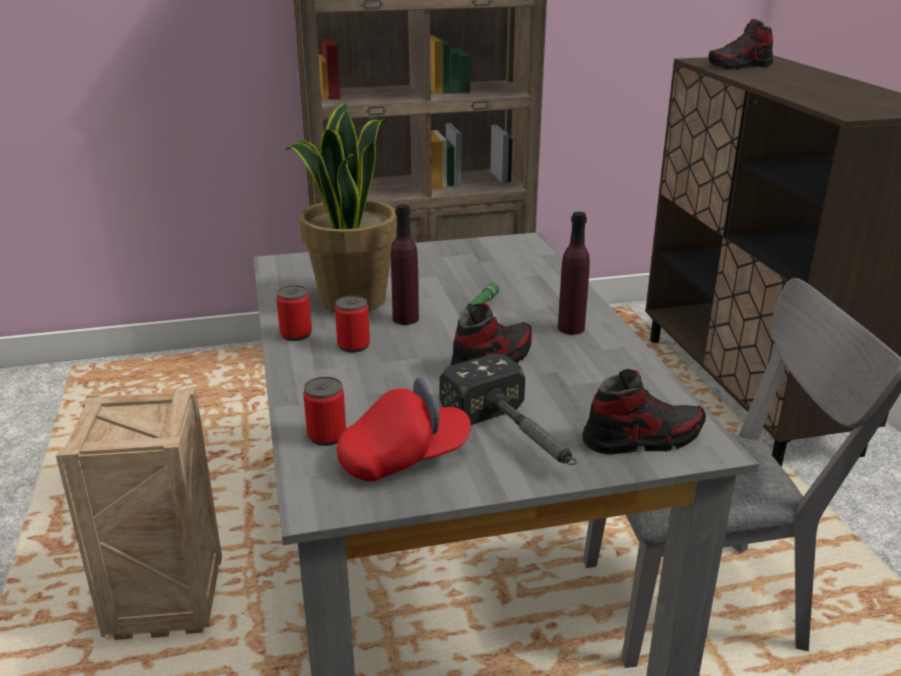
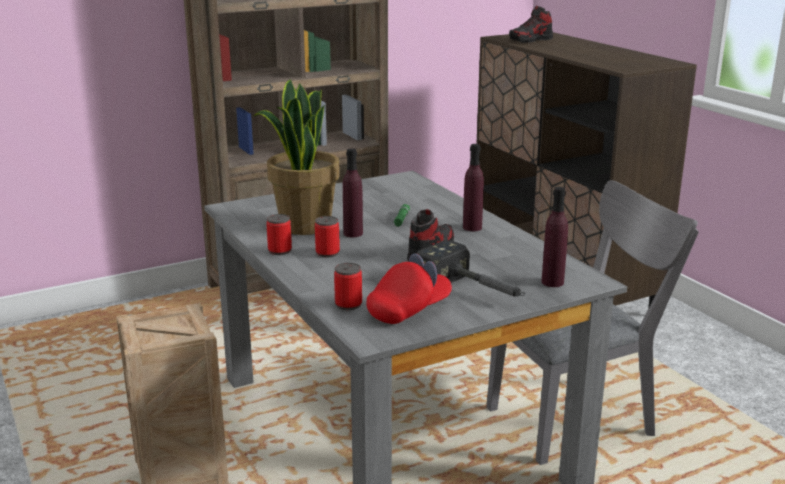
camera: 15 degrees left, 5 degrees down
(642, 439) = (552, 282): shoe -> purple bottle

